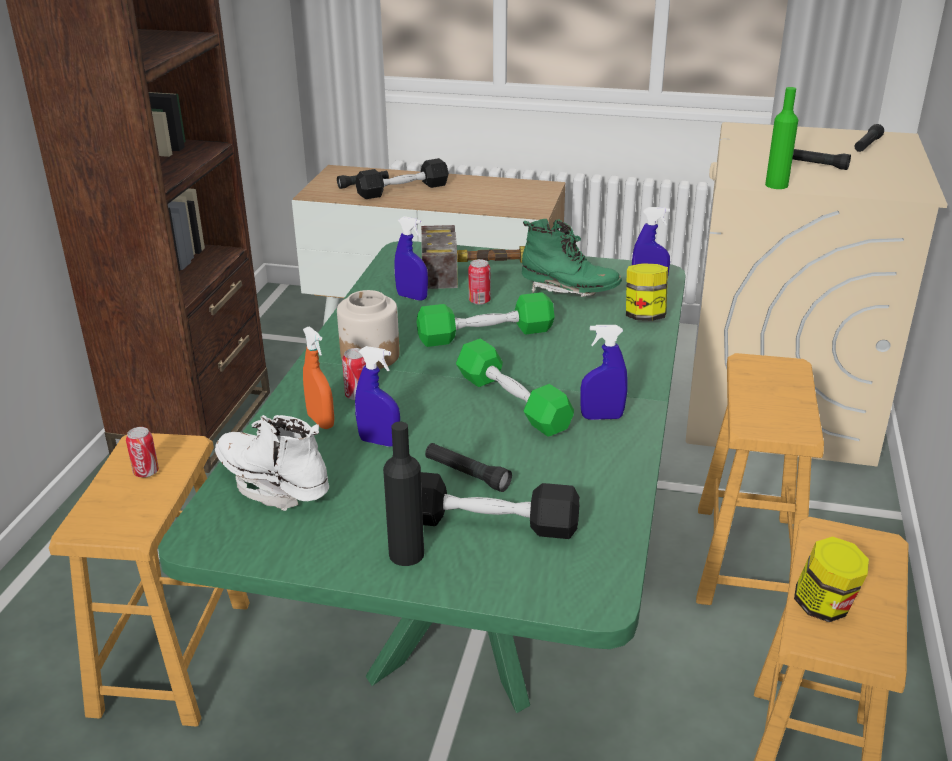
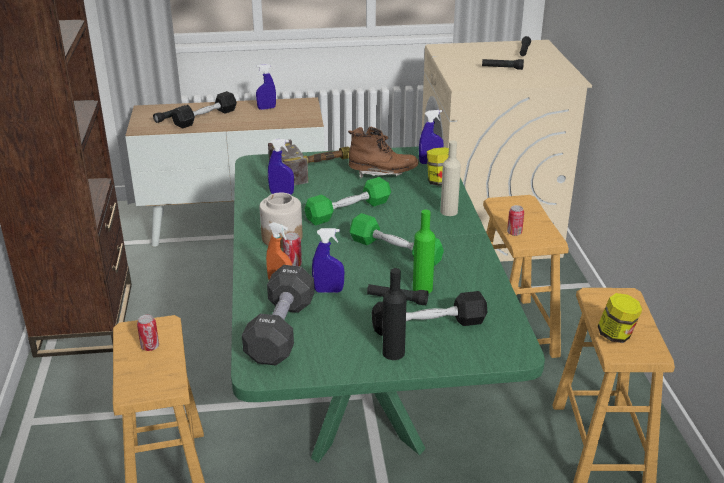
camera: 20 degrees left, 0 degrees up
(274, 486) = (281, 331): white boot -> black dumbbell
(479, 301) = (329, 189): can -> can (514, 233)
(569, 291) = (382, 173): green boot -> brown boot
(602, 417) = (454, 250): blue spray bottle -> blue spray bottle (266, 108)
(630, 360) = (449, 211): none -> beige bottle
(776, 185) = (487, 85): green bottle -> green bottle (422, 288)

